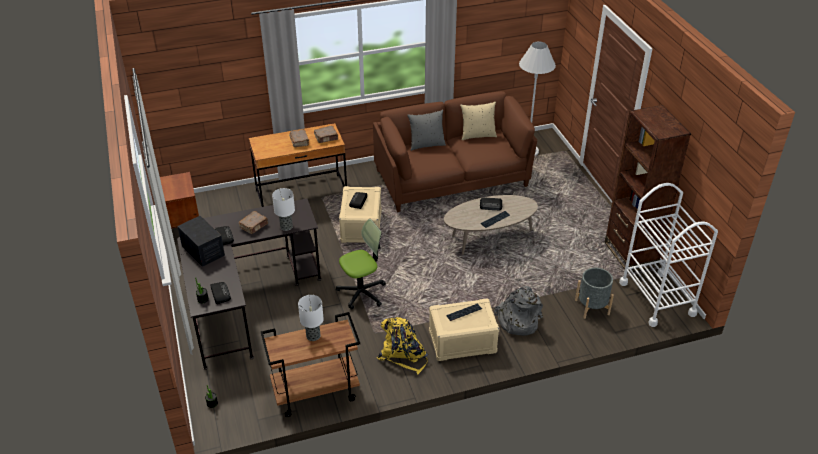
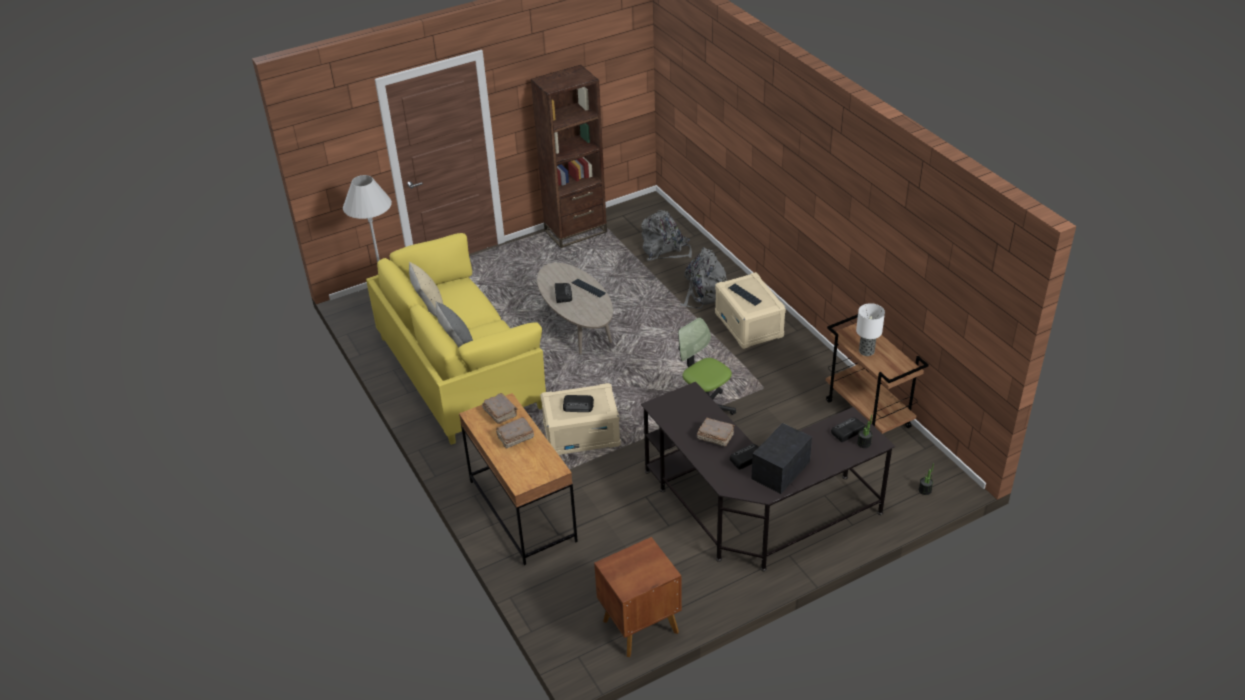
camera: 100 degrees left, 0 degrees up
(286, 226) = (704, 408): table lamp -> none
(403, 354) = (784, 362): yellow backpack -> none
(451, 178) = (461, 371): brown sofa -> yellow sofa
(592, 307) = (665, 250): grey planter -> grey backpack
(657, 298) = (638, 214): white cart -> none

